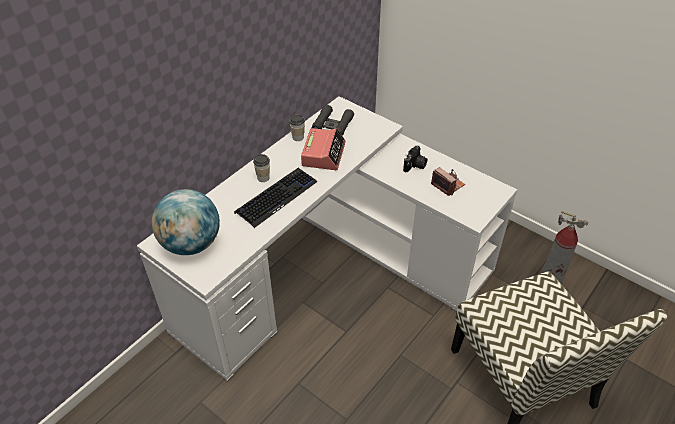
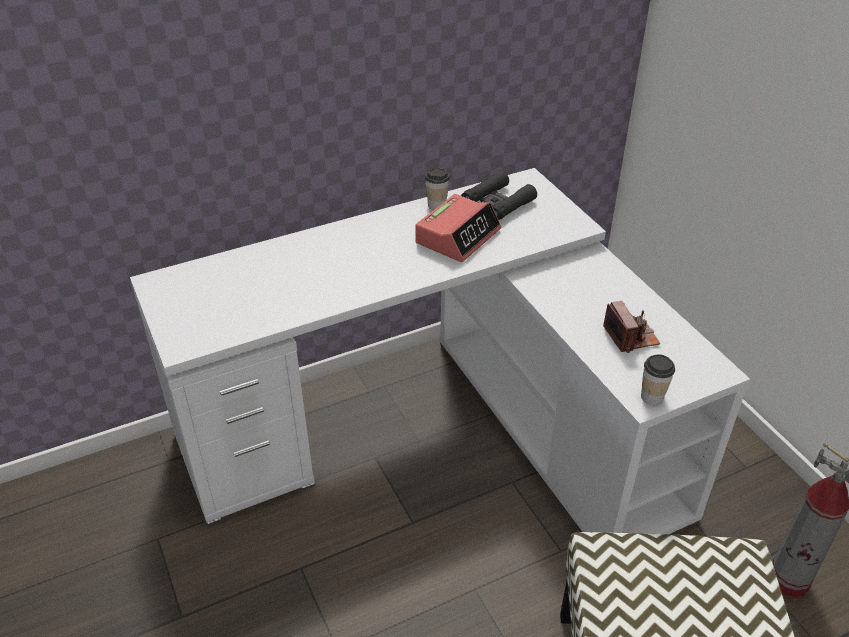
camera: 25 degrees right, 5 degrees down
(191, 244) = (196, 297): globe -> none
(263, 178) = (351, 243): cup -> cup (652, 396)
(276, 197) = (351, 273): keyboard -> none
(415, 166) = (595, 294): camera -> none

